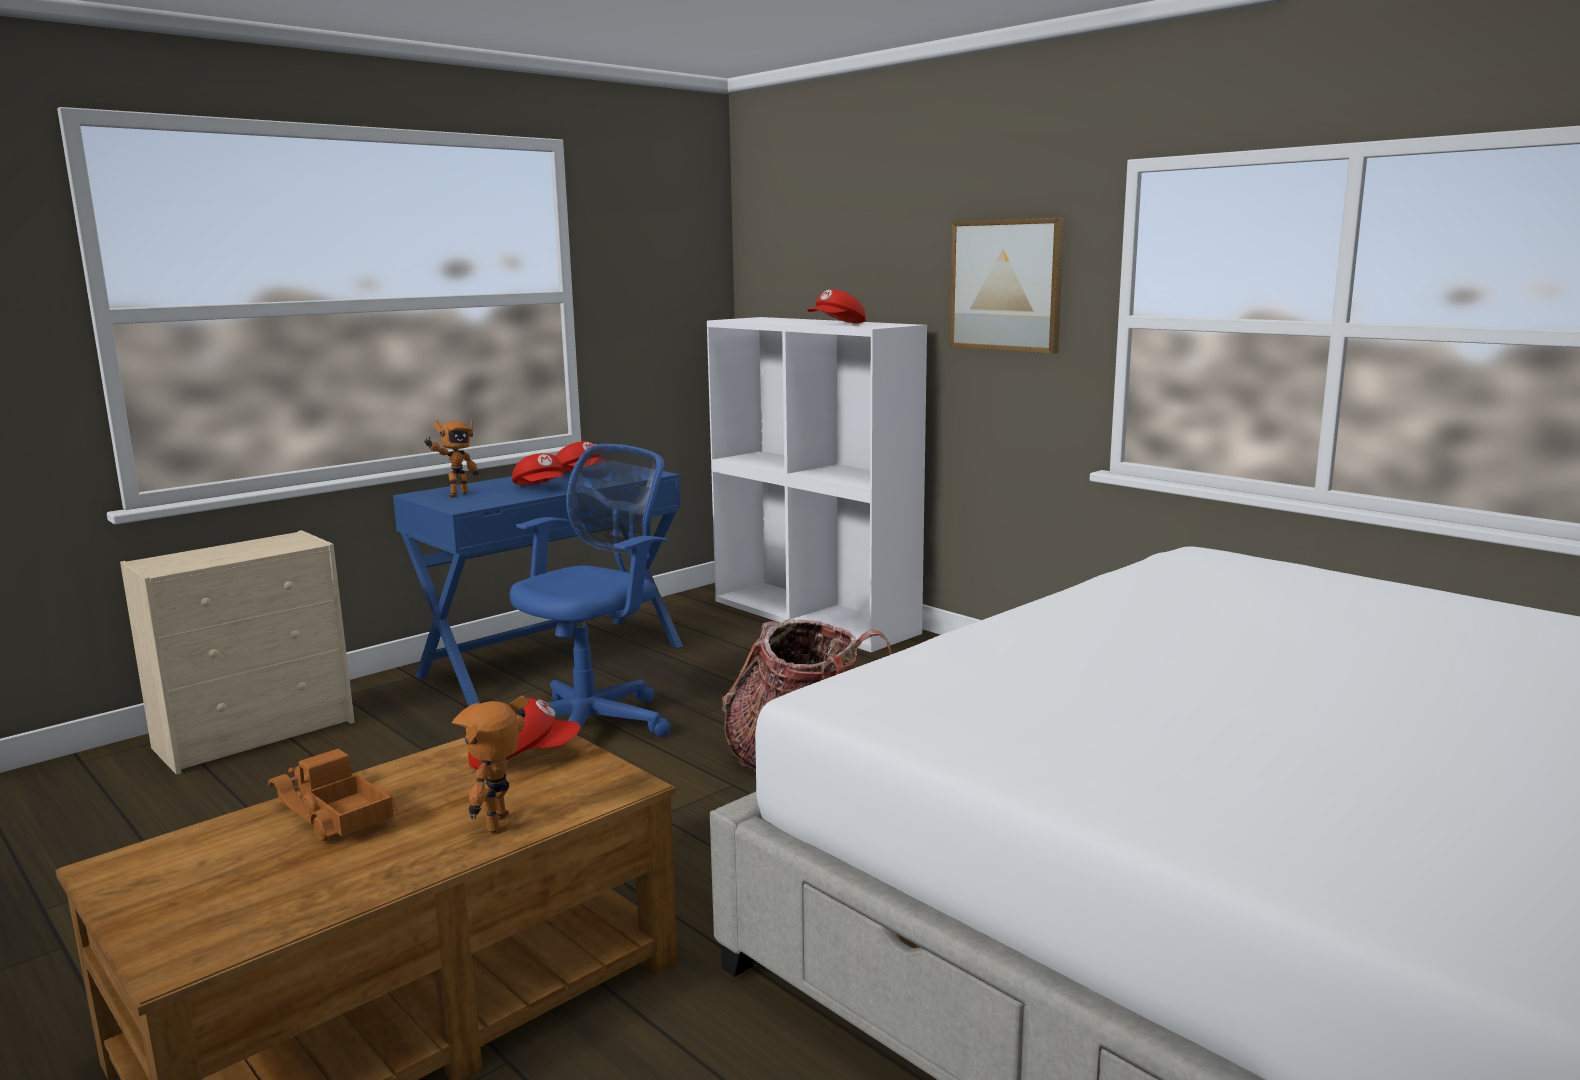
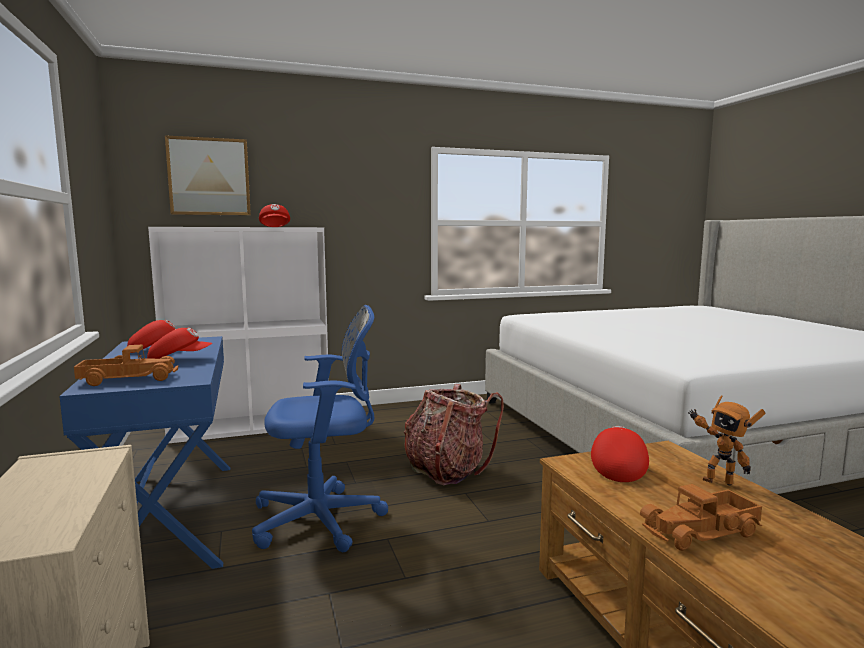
camera: 65 degrees left, 5 degrees down
(455, 494) = (129, 379): toy robot -> toy truck
(593, 724) = (323, 520): blue office chair -> blue office chair turned 105 degrees clockwise
(1006, 285) = (366, 205): picture -> picture (209, 177)

